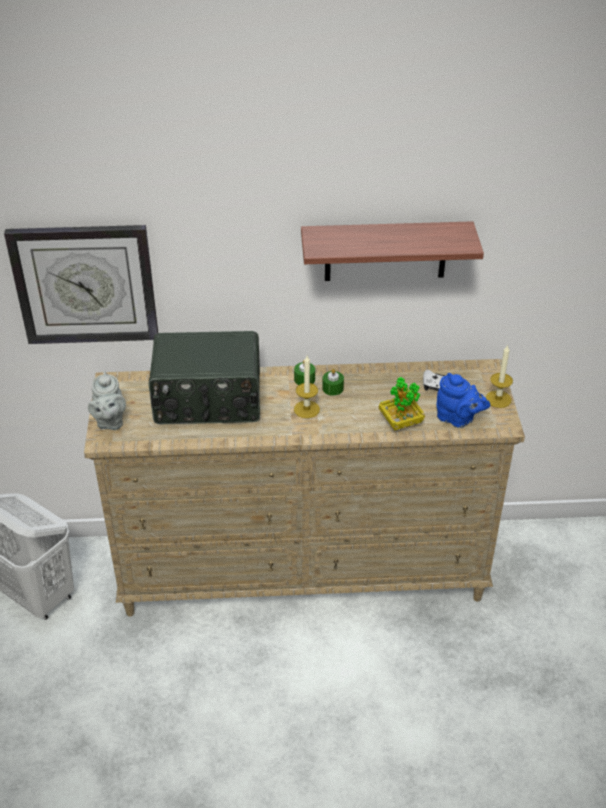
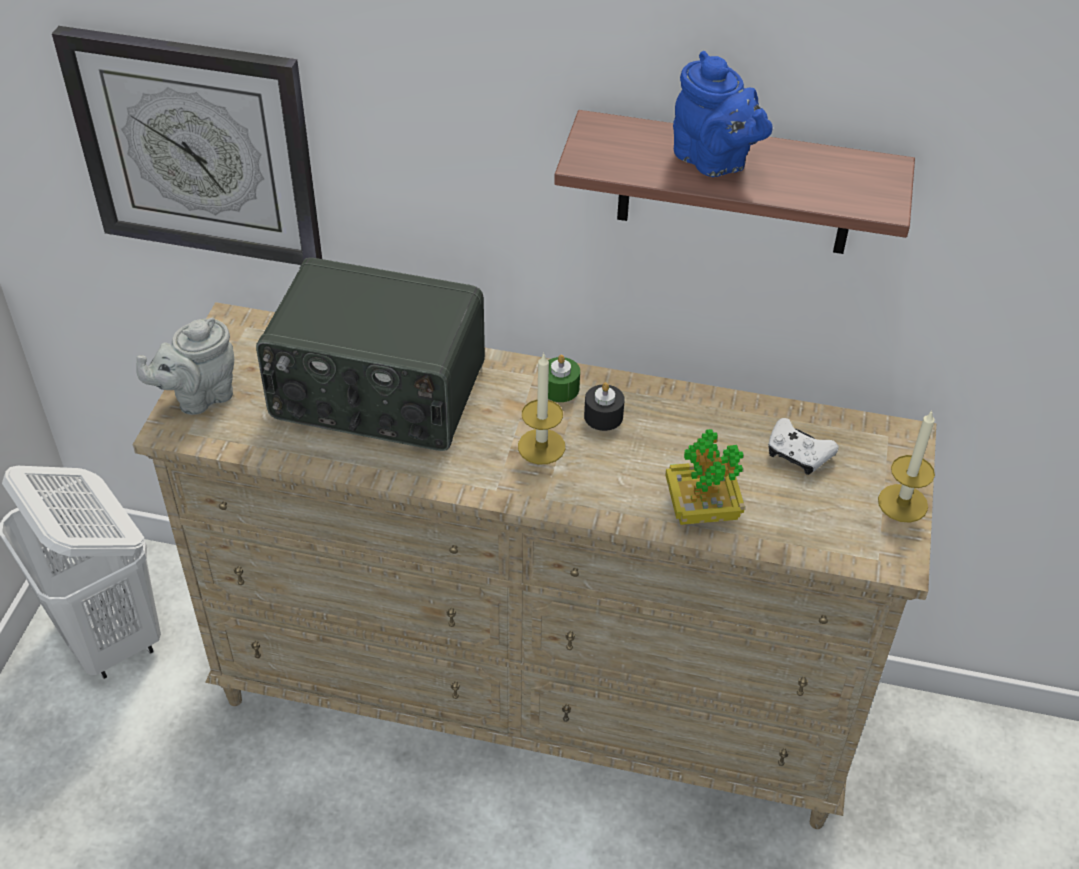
camera: 15 degrees right, 5 degrees up
(110, 421) = (199, 396): grey teapot -> grey teapot turned 45 degrees clockwise
(333, 388) = (603, 416): green candle -> black candle
(458, 419) = (811, 527): blue teapot -> blue teapot (714, 162)

